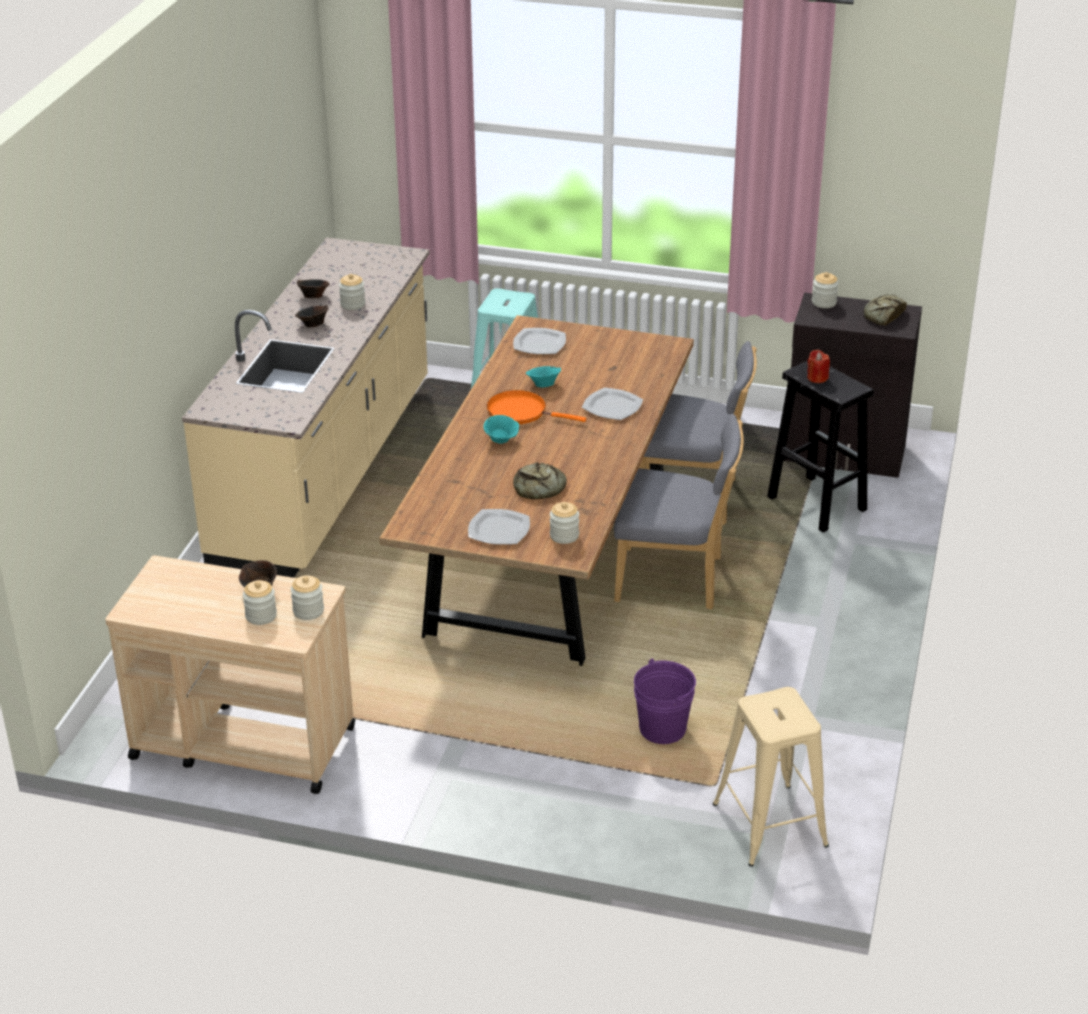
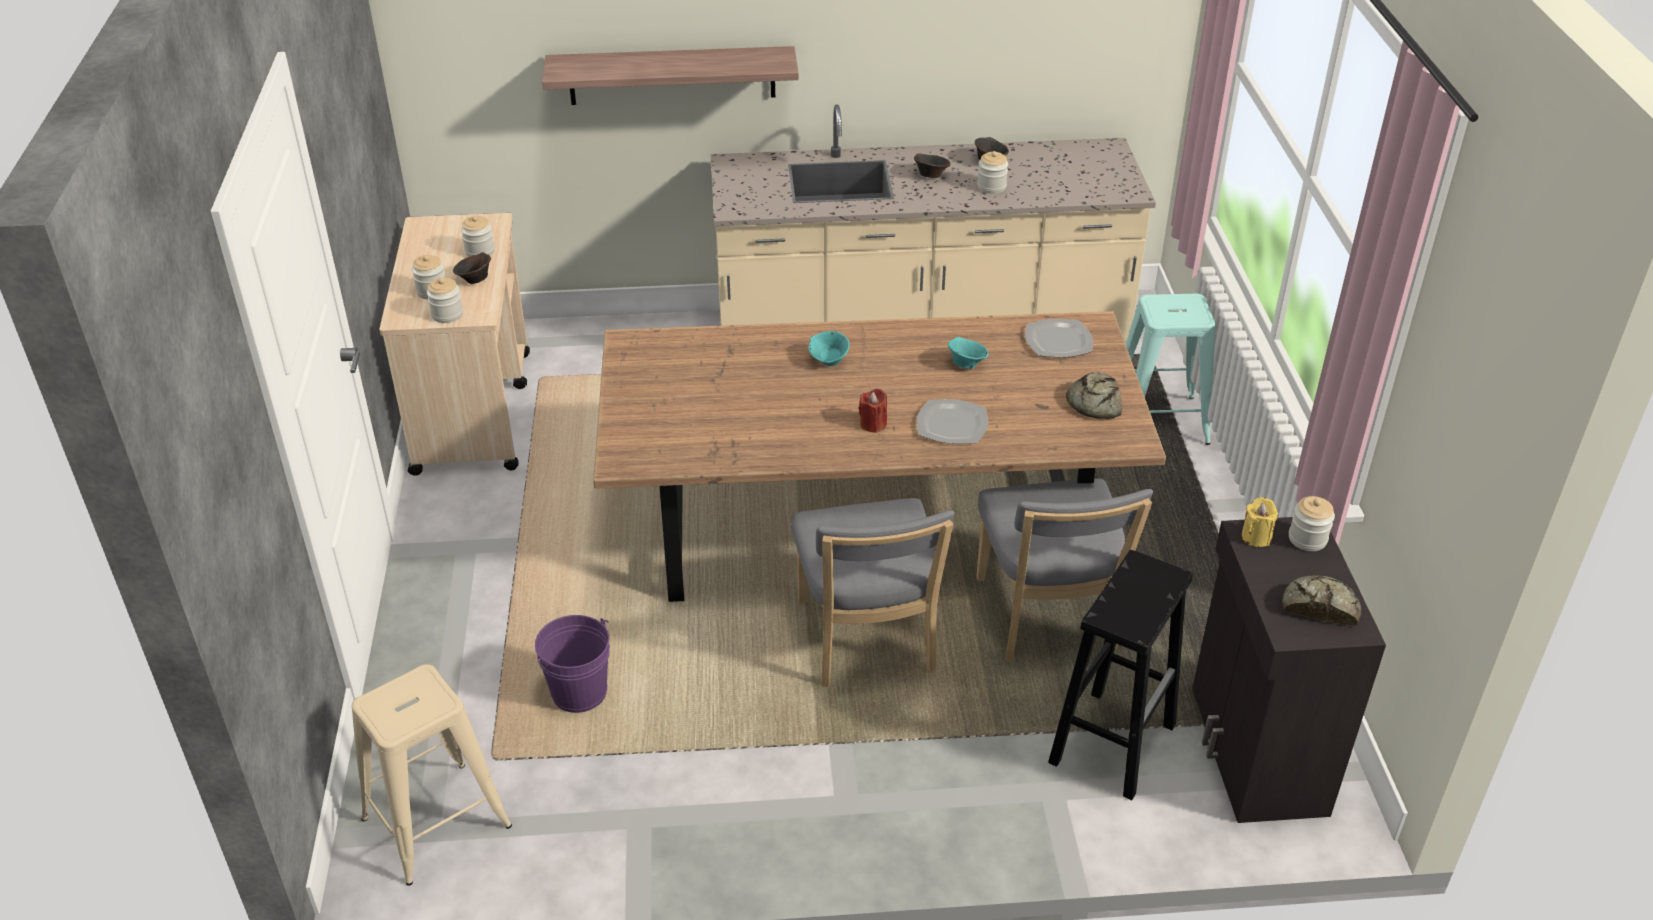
camera: 70 degrees right, 5 degrees up
(150, 362) = (672, 75): none -> shelf
(498, 529) = (650, 399): plate -> none
(521, 412) = (897, 362): orange frying pan -> none
(539, 488) = (744, 409): bread -> bread (1094, 403)
(564, 536) = (657, 447): jar -> jar (480, 251)
(814, 317) = (1256, 537): none -> yellow candle
(817, 378) = (1137, 584): red candle -> red candle (873, 424)

